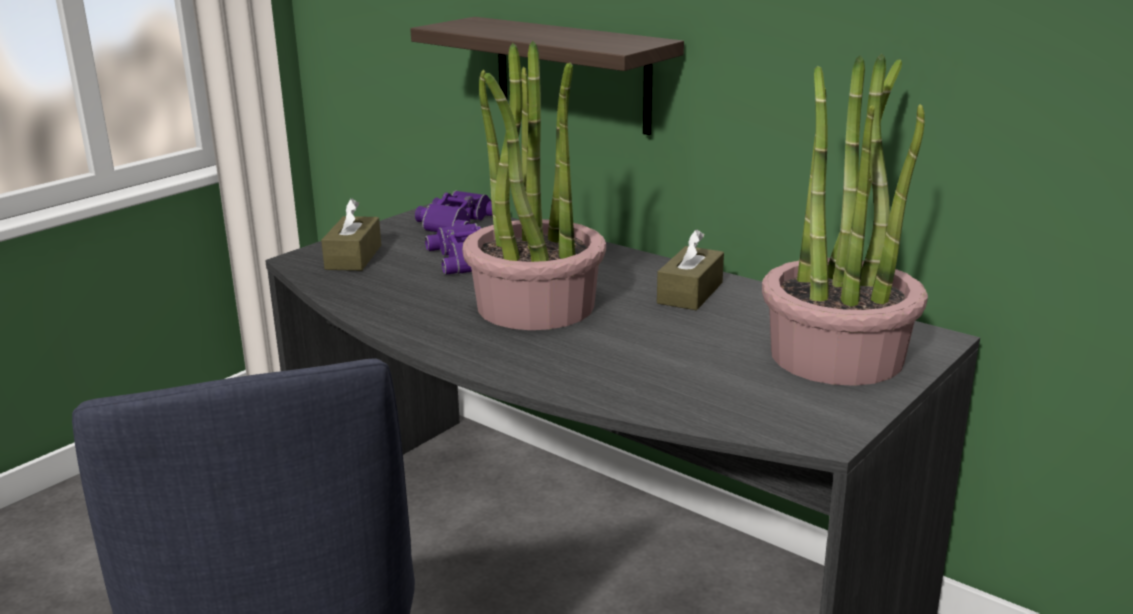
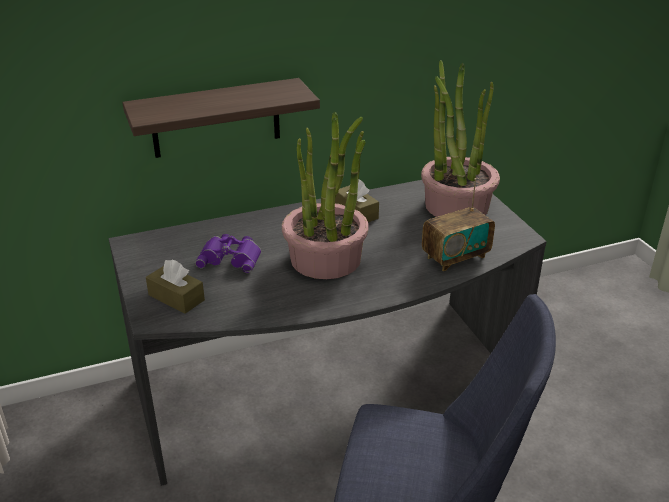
camera: 60 degrees left, 10 degrees up
(455, 221) = (160, 245): purple binoculars -> none
(664, 391) = (455, 257): none -> radio

